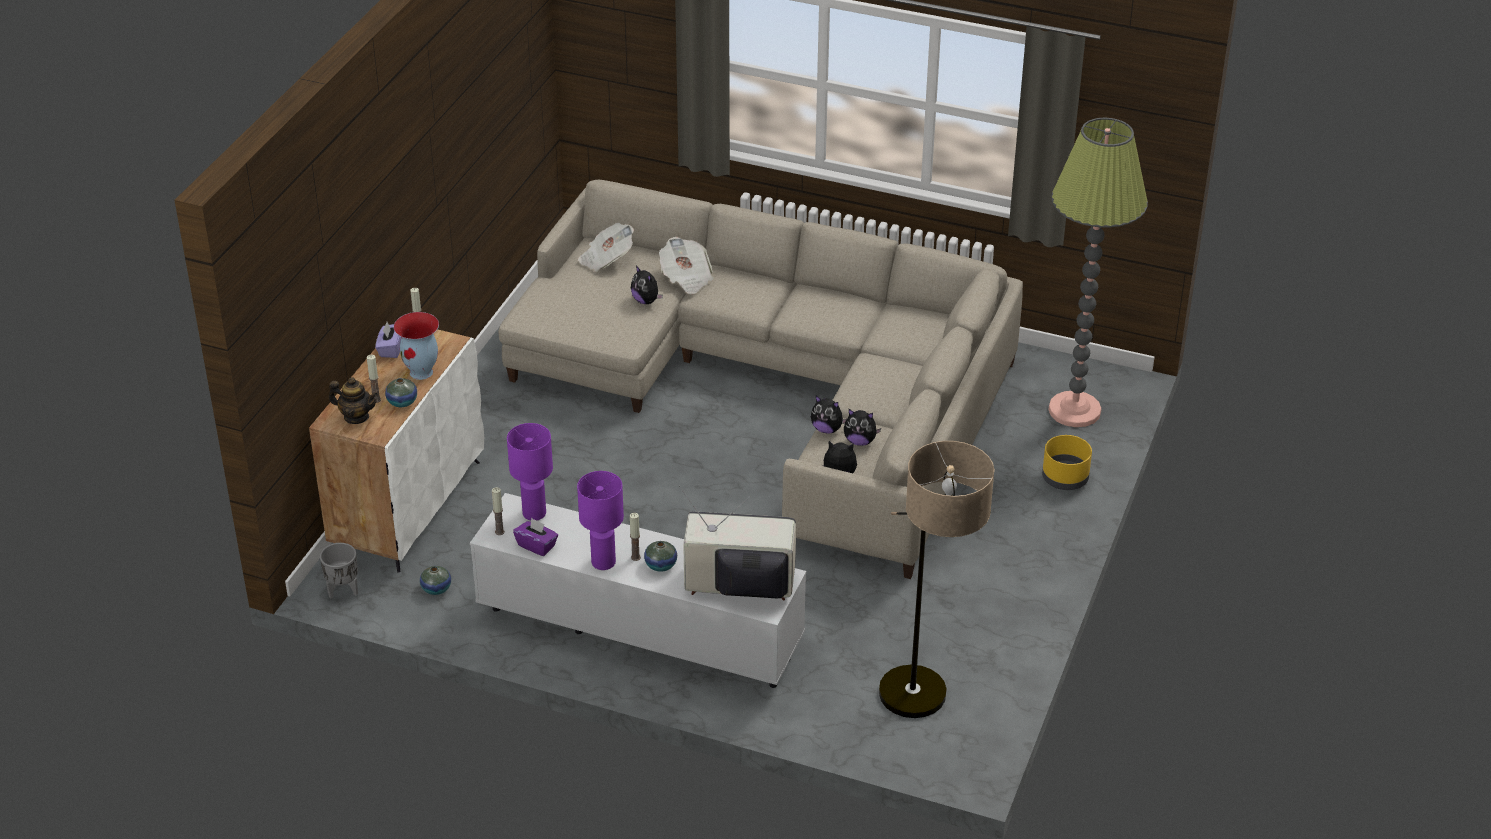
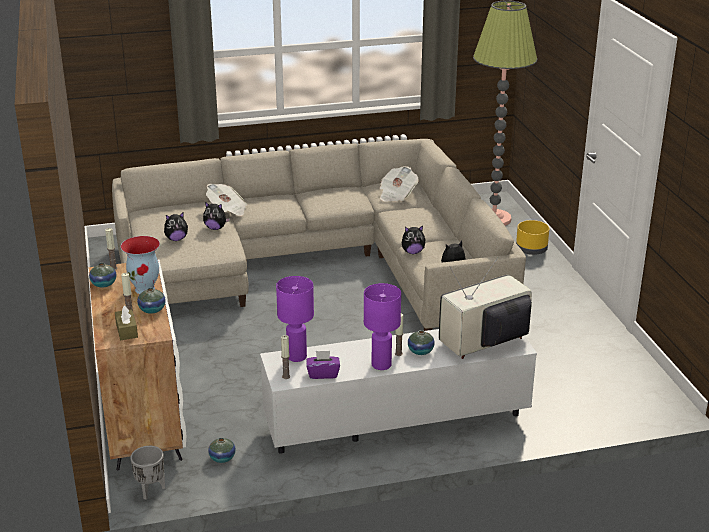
camera: 35 degrees left, 10 degrees down
(356, 417) = (126, 330): teapot -> brown tissue box
(391, 349) = (103, 284): purple tissue box -> vase
(606, 259) = (163, 216): newspaper -> newspaper (396, 195)
(860, 441) = (441, 250): plush toy -> plush toy (176, 239)
(922, 712) = (617, 390): floor lamp -> none

